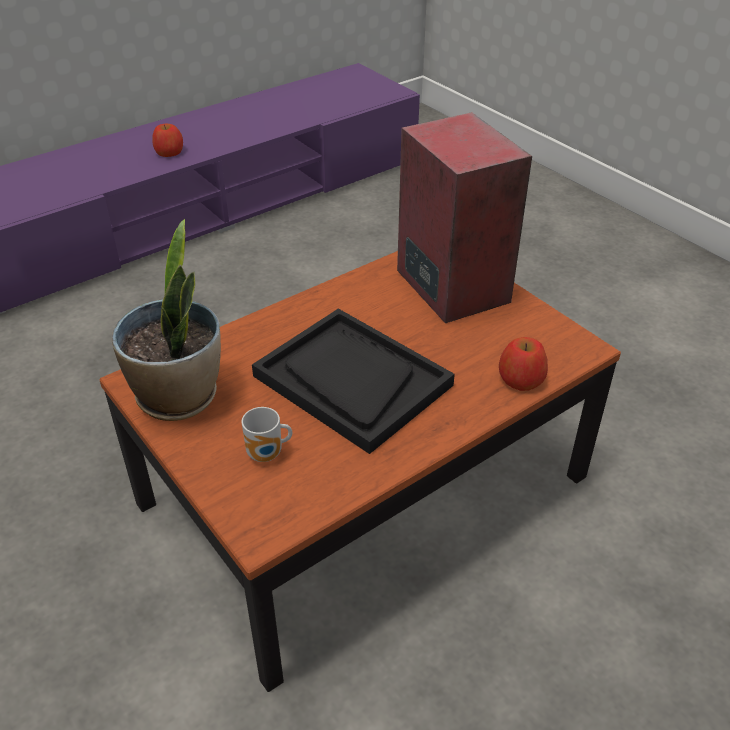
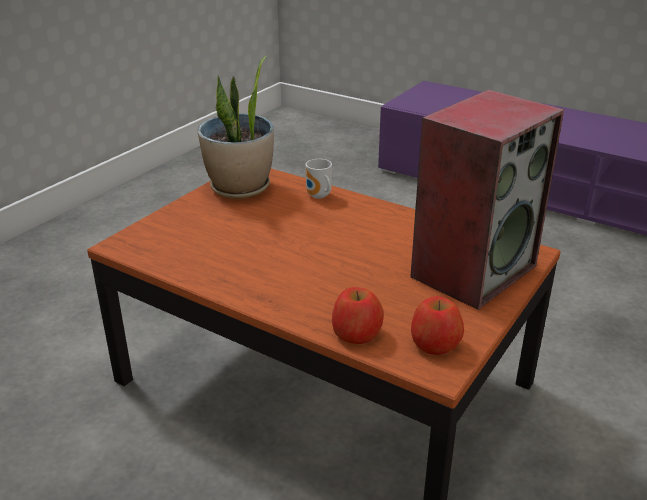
camera: 70 degrees right, 10 degrees down
(169, 152) = (575, 133): apple -> apple (435, 343)
(267, 455) = (196, 231): mug -> mug (318, 196)
(351, 381) = (297, 247): black tray -> none

